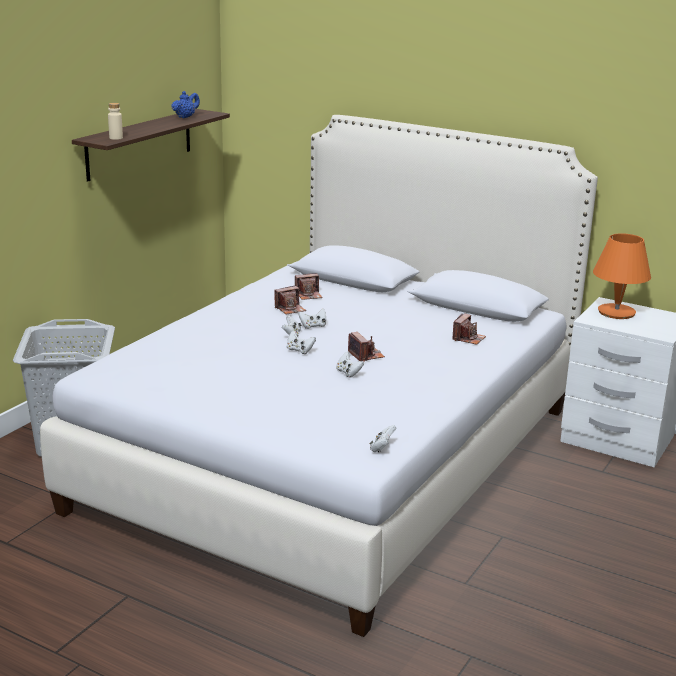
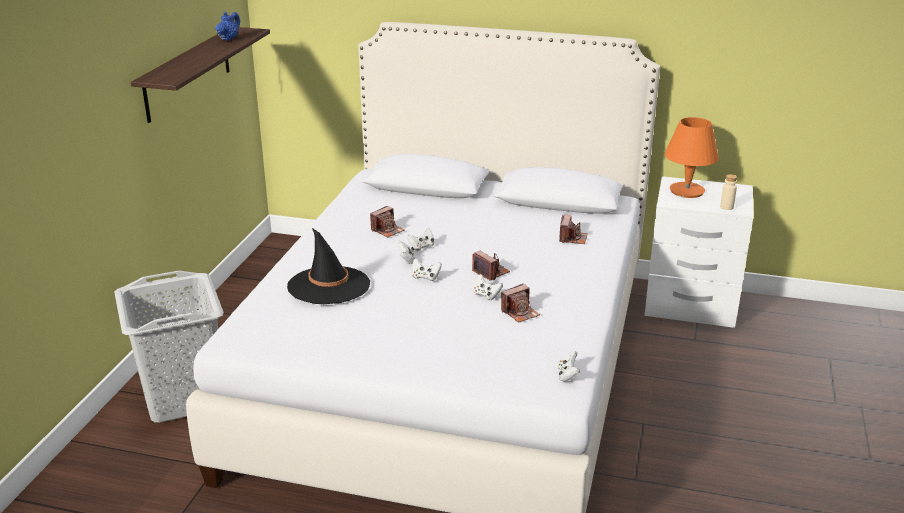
camera: 15 degrees left, 5 degrees up
(116, 138) = (177, 74): beige bottle -> beige bottle (726, 207)
(204, 344) = (329, 286): none -> black hat
(308, 295) = (395, 211): camera -> camera (520, 313)

